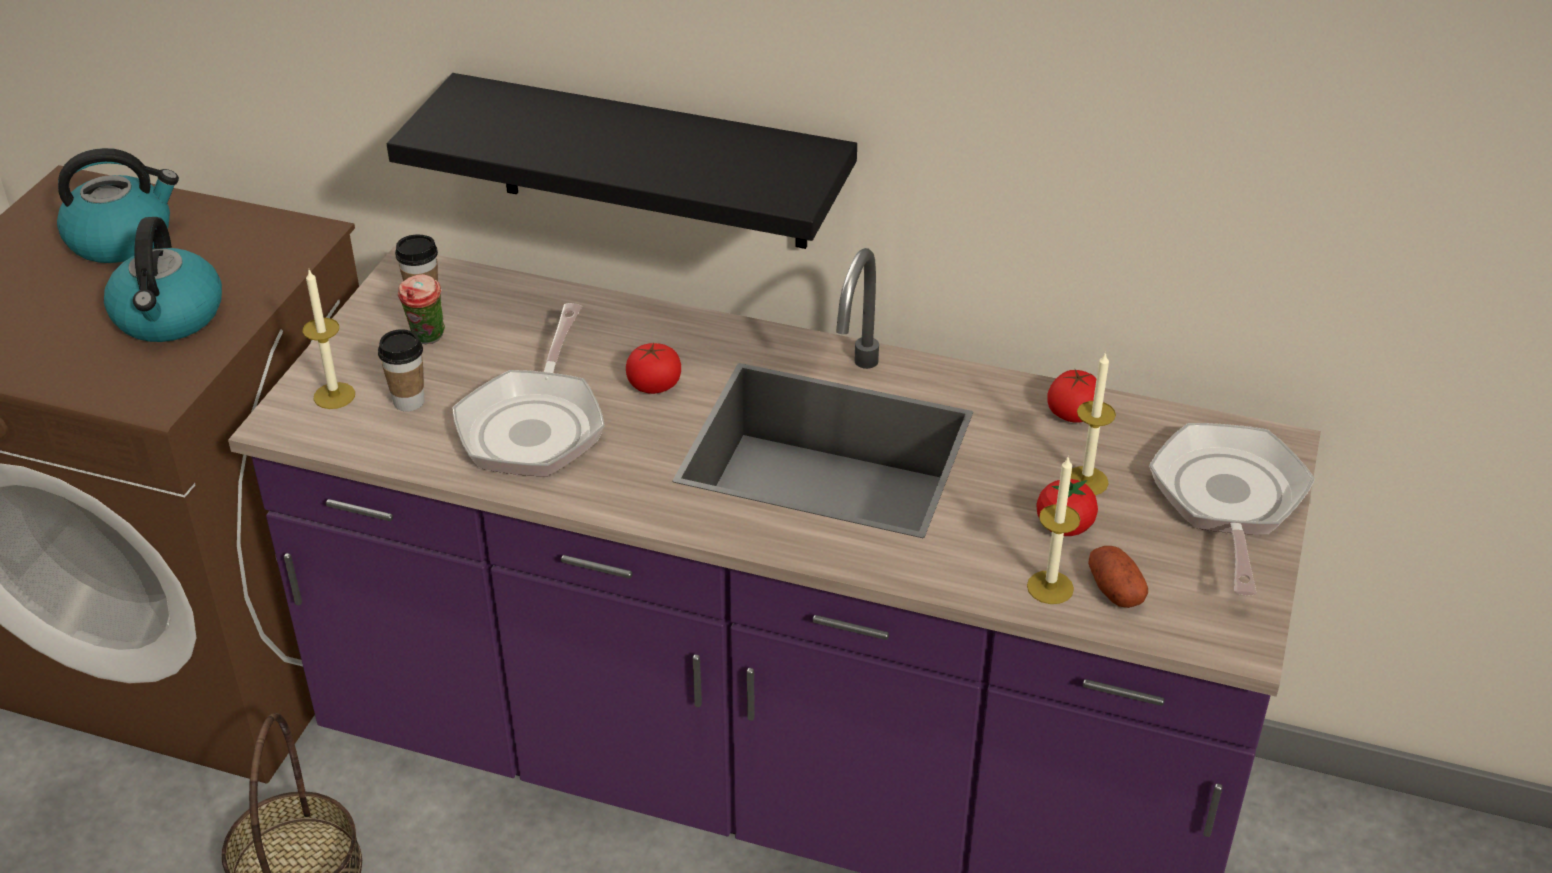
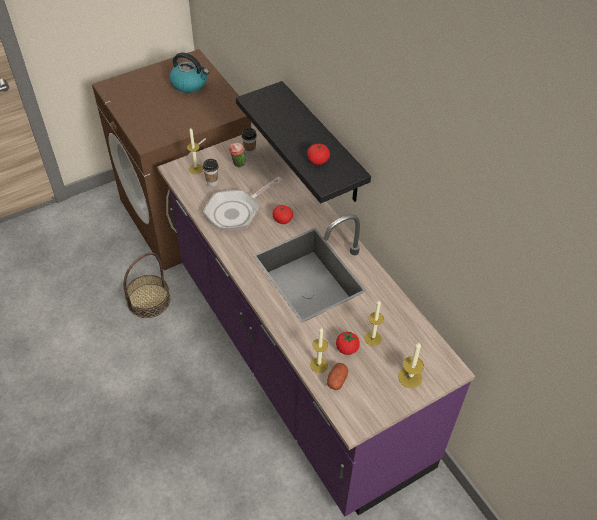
camera: 40 degrees right, 10 degrees up
(169, 317) = (175, 118): kettle -> none
(1072, 413) = (397, 312): tomato -> tomato (318, 160)
(1228, 501) = (410, 377): frying pan -> candle

